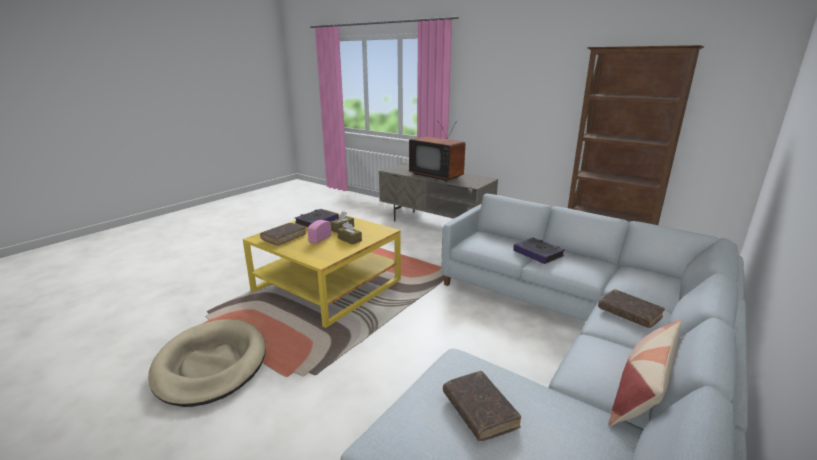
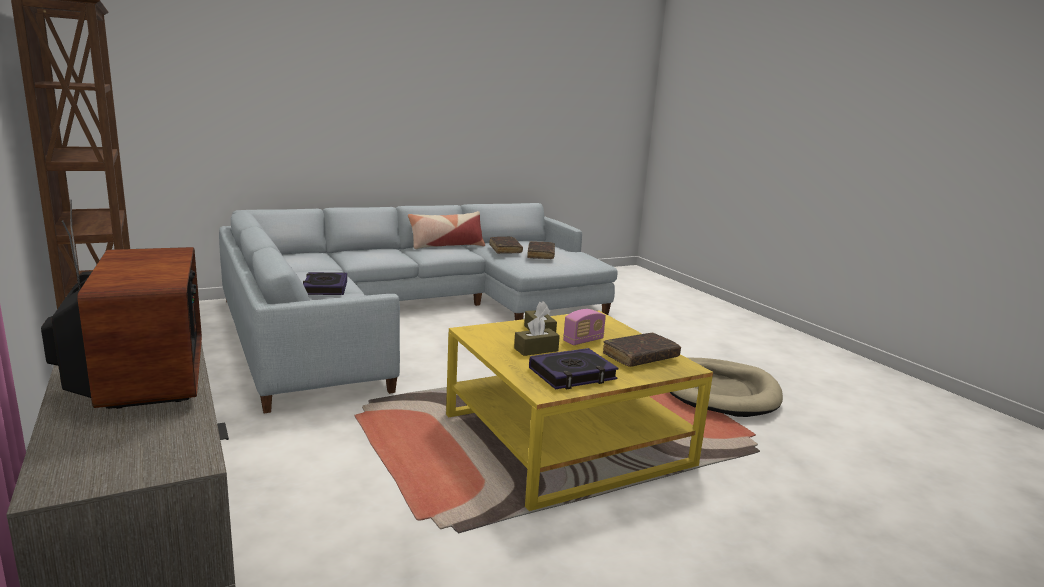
camera: 155 degrees left, 5 degrees down
(629, 313) = (373, 254): brown book -> brown book (505, 249)

